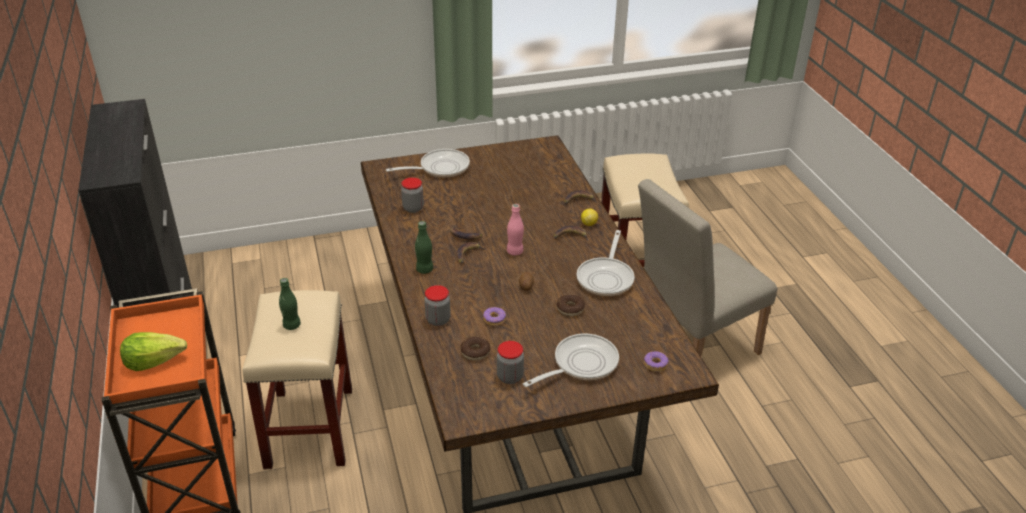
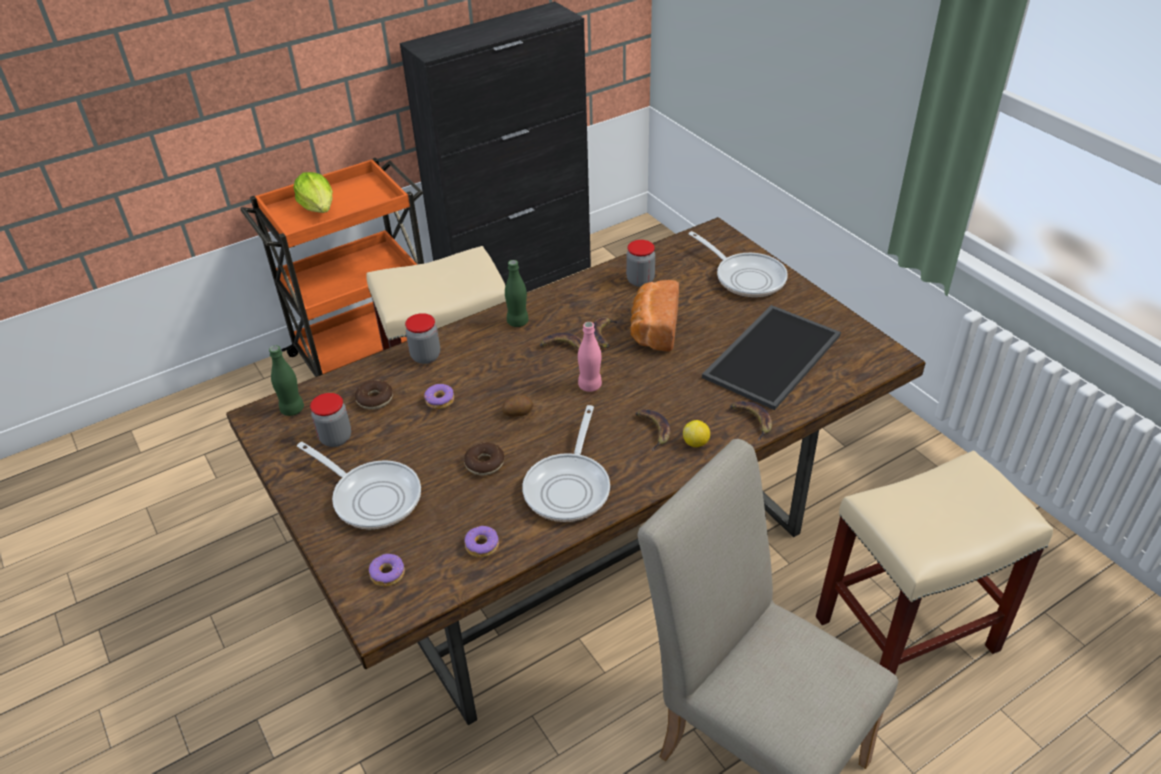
camera: 75 degrees right, 5 degrees up
(292, 325) = (435, 279): green bottle -> green bottle (292, 409)
(472, 215) = (653, 330): none -> bread
(523, 179) = (771, 354): none -> tray
(606, 277) = (569, 487): frying pan -> frying pan turned 75 degrees counterclockwise
(644, 321) = (482, 545): none -> donut

